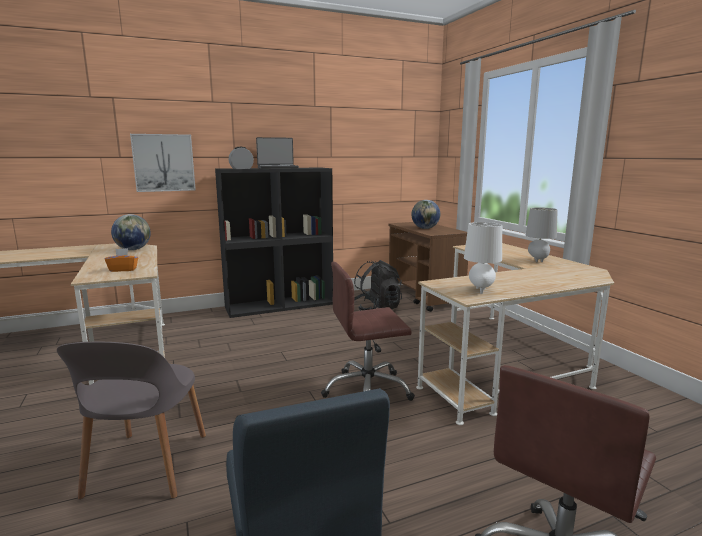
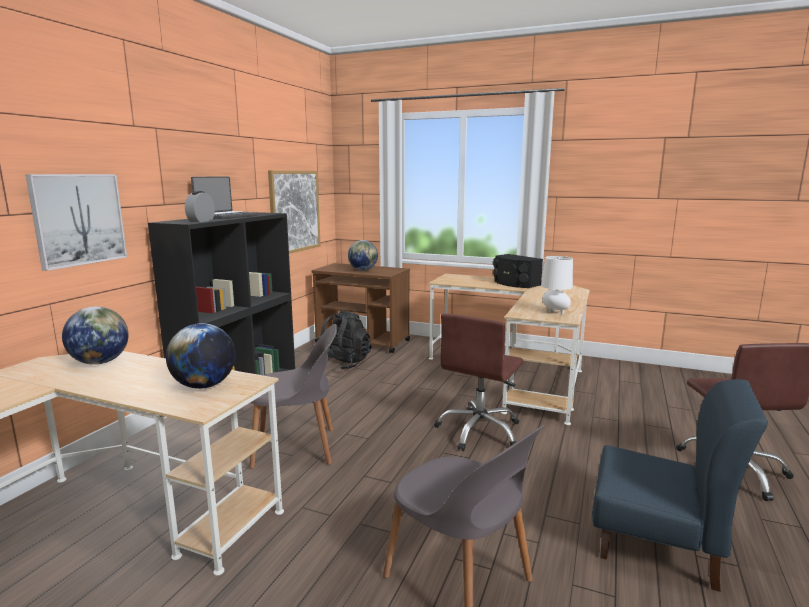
camera: 45 degrees left, 0 degrees up
(123, 269) = (204, 386): orange tissue box -> globe
(240, 347) = (297, 448): none -> grey chair
(377, 170) = (294, 211): none -> picture
(538, 261) = (515, 283): grey table lamp -> black speaker

